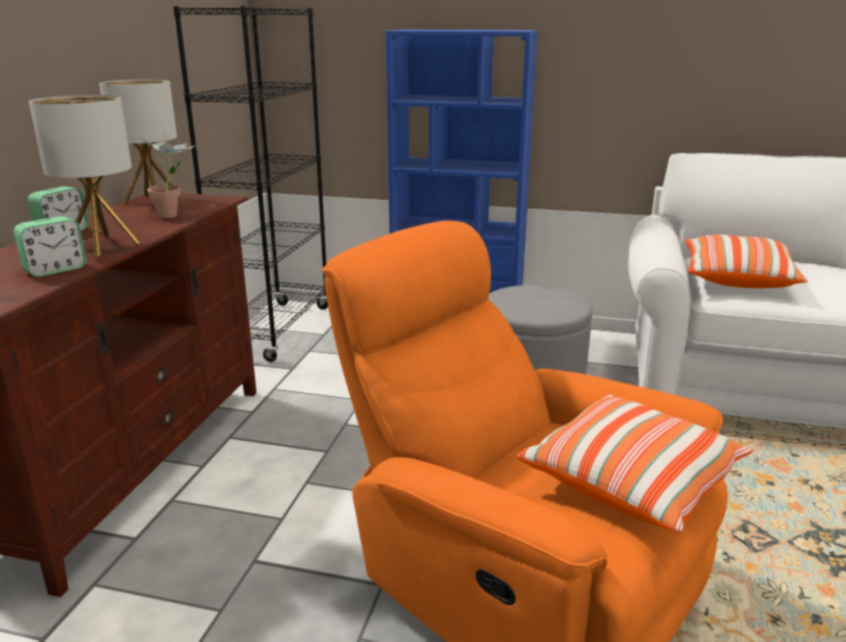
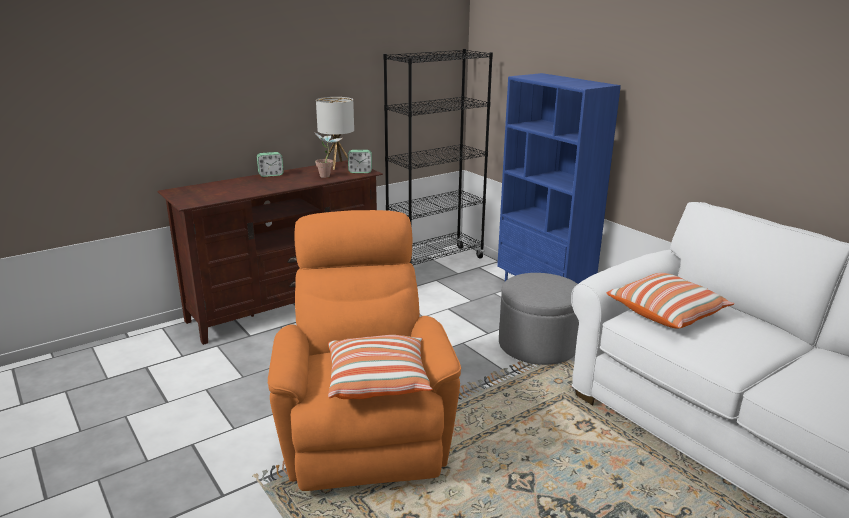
camera: 40 degrees right, 0 degrees up
(55, 270) = (234, 193): alarm clock -> alarm clock (360, 172)
(102, 245) = (270, 185): table lamp -> none

